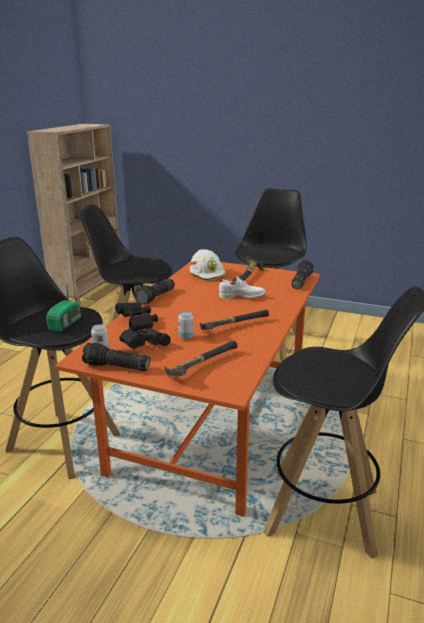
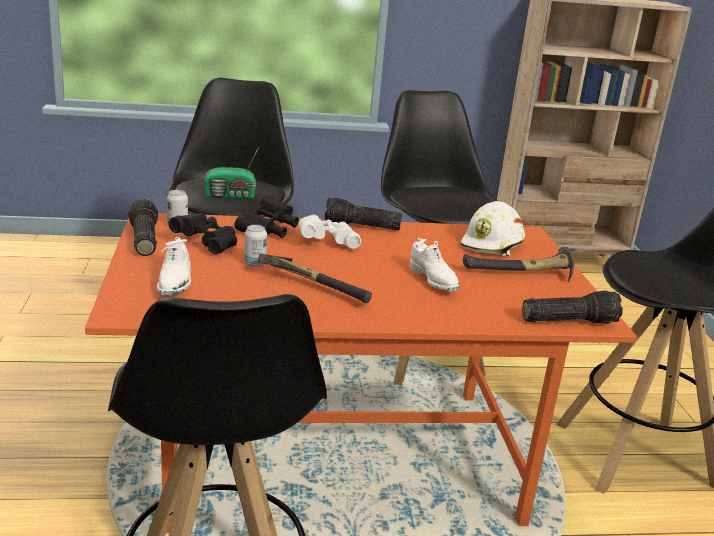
camera: 60 degrees right, 0 degrees up
(172, 311) = (327, 242): none -> white binoculars
(199, 366) = (175, 283): hammer -> white shoe

